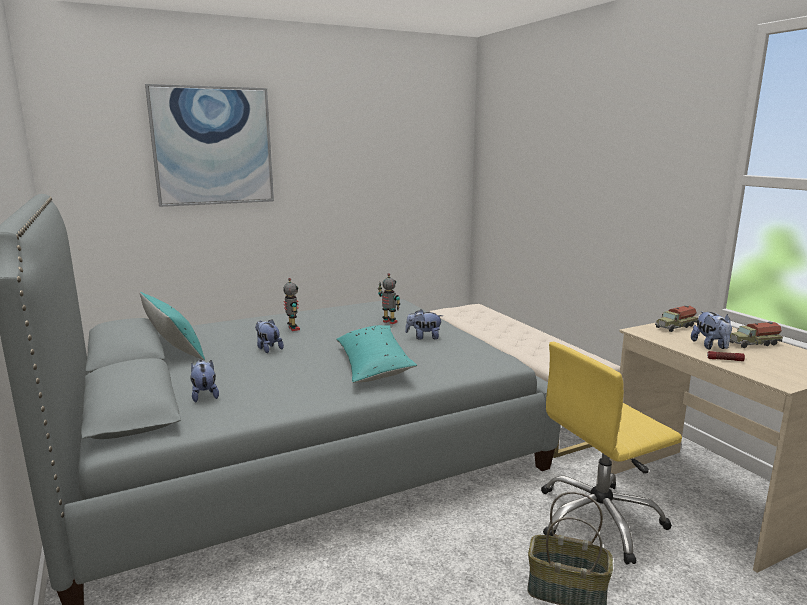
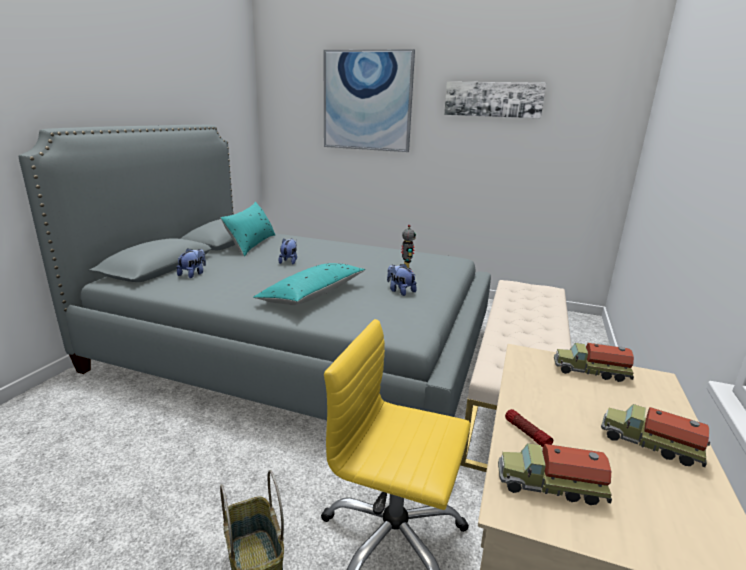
camera: 45 degrees right, 5 degrees up
(292, 329) = (334, 254): toy robot -> none
(353, 140) = (493, 99): none -> picture
(710, 346) = (563, 412): plush toy -> none
(772, 371) = (549, 485): none -> toy truck

